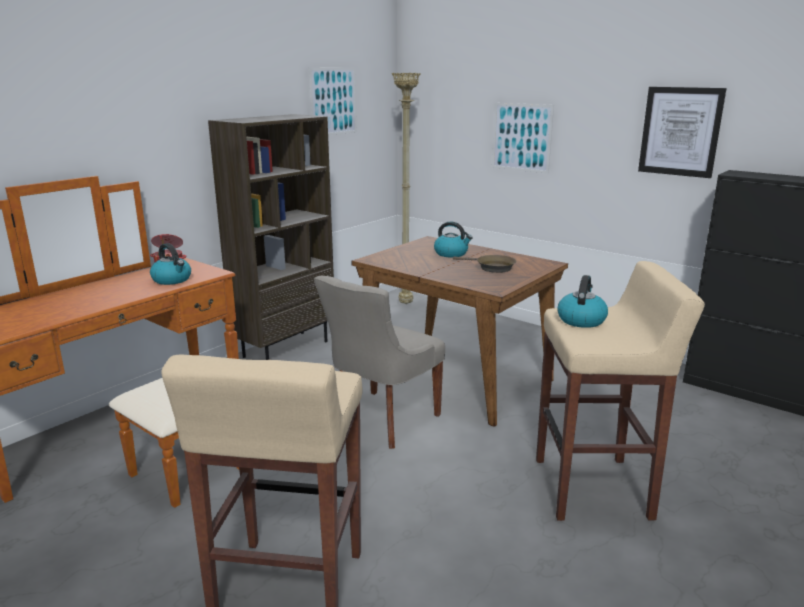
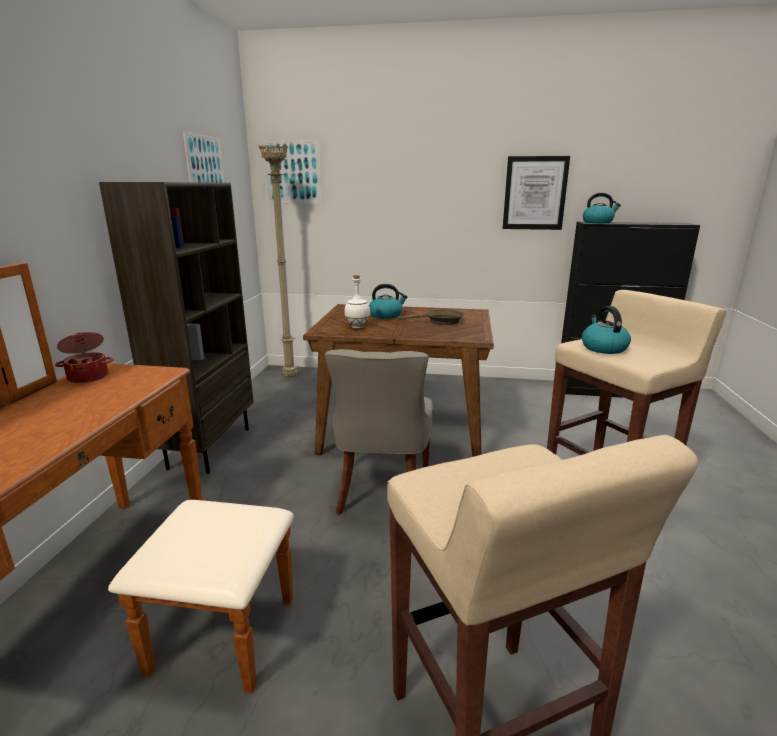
camera: 30 degrees left, 0 degrees up
(172, 280) = (115, 391): kettle -> kettle (598, 222)
(406, 261) = (357, 327): none -> white bottle
(521, 137) = (392, 207): picture -> picture (292, 172)

